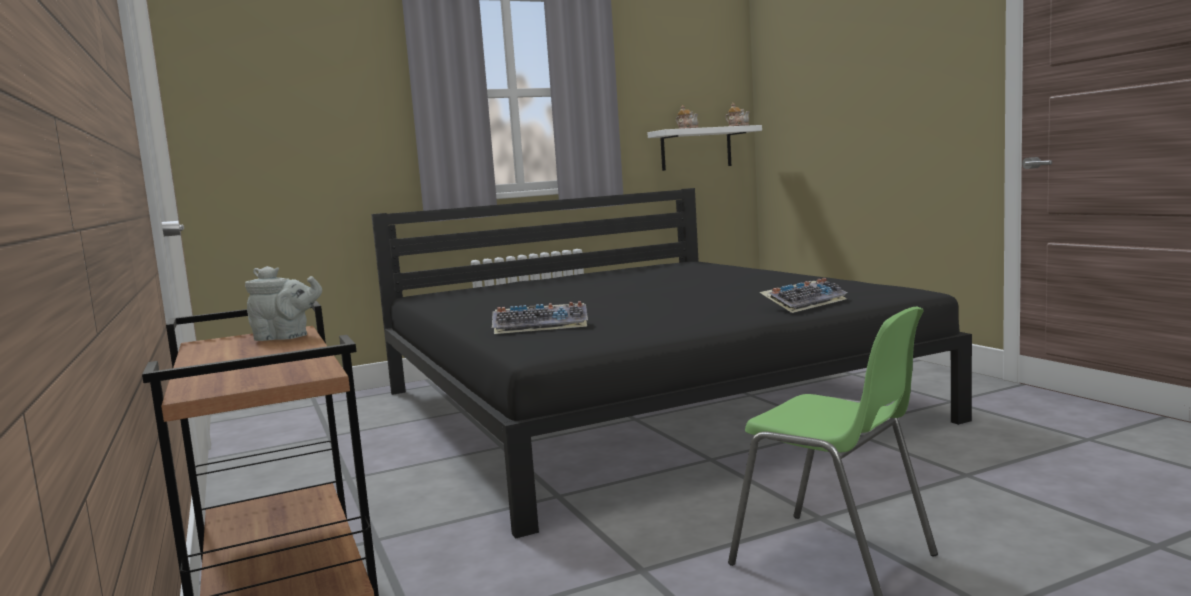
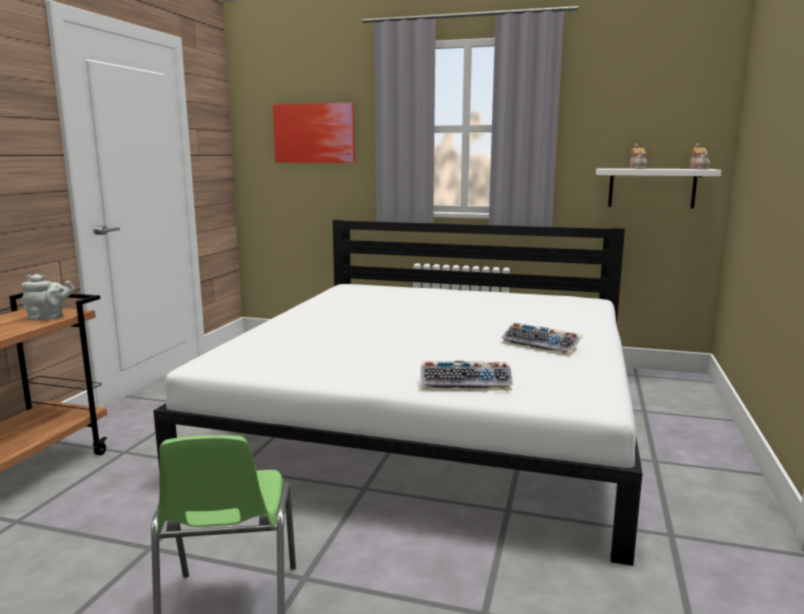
camera: 40 degrees right, 5 degrees up
(285, 338) = (49, 318): grey teapot -> grey teapot turned 60 degrees counterclockwise
(311, 102) = (314, 133): none -> picture
(542, 326) = (282, 340): keyboard -> keyboard (542, 345)
(640, 404) = (433, 419): black bed -> white bed

